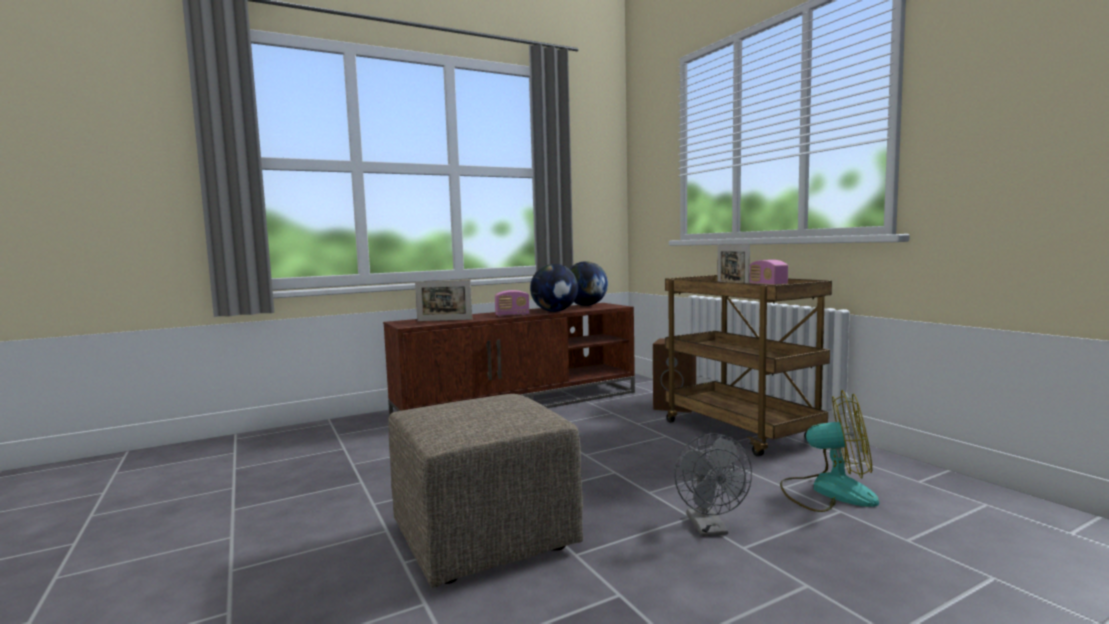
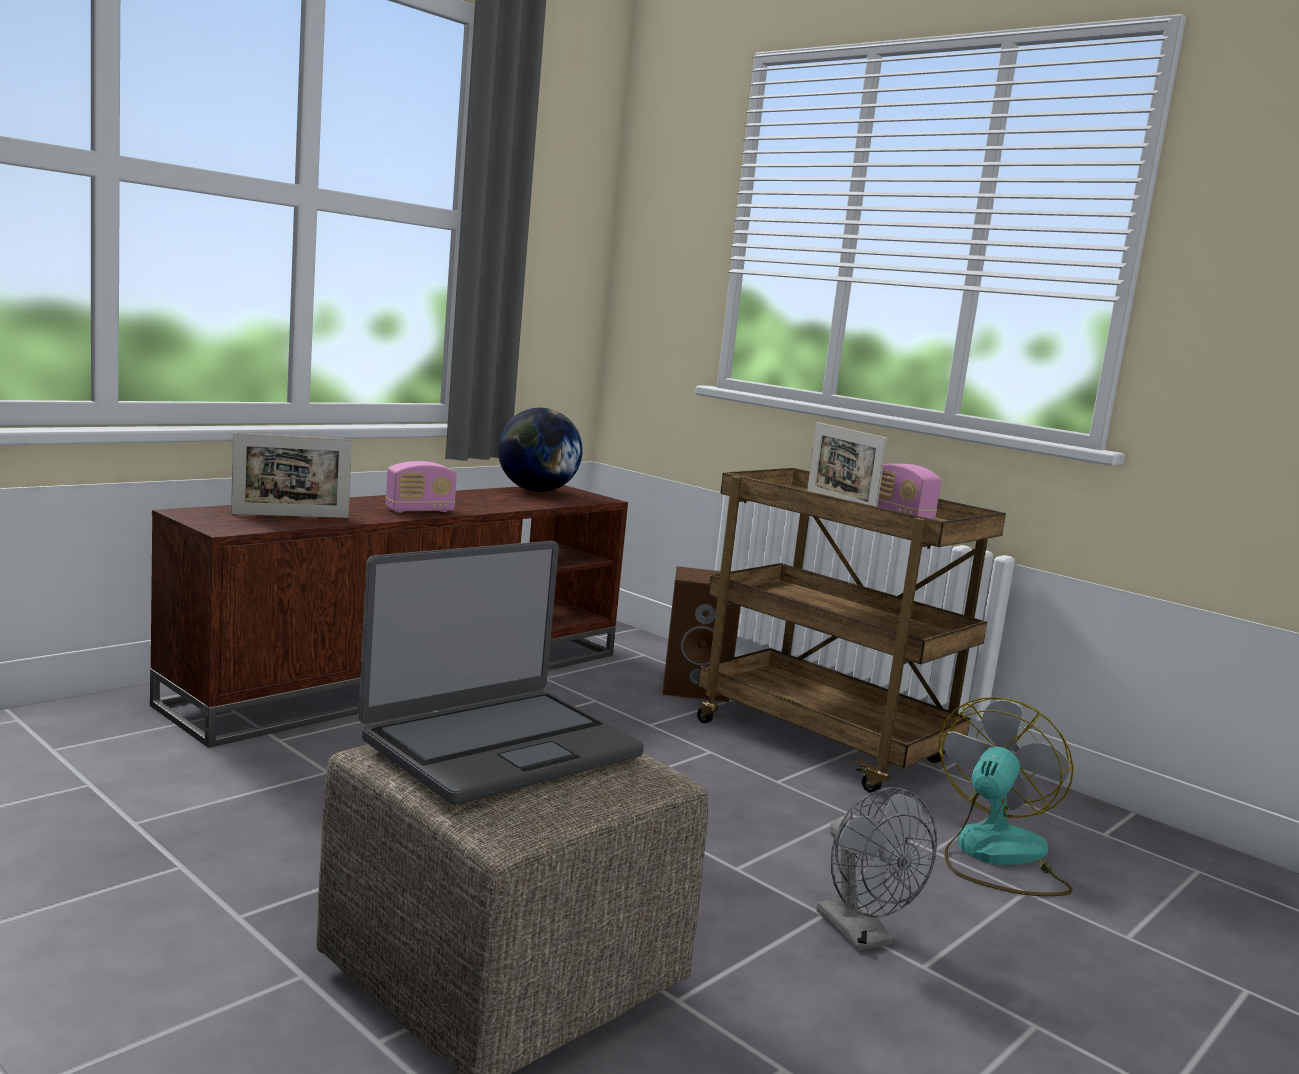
camera: 20 degrees left, 5 degrees up
(470, 407) = (500, 746): none -> laptop
(555, 311) = (493, 505): globe -> none
(827, 491) = (995, 857): fan -> fan turned 60 degrees counterclockwise

